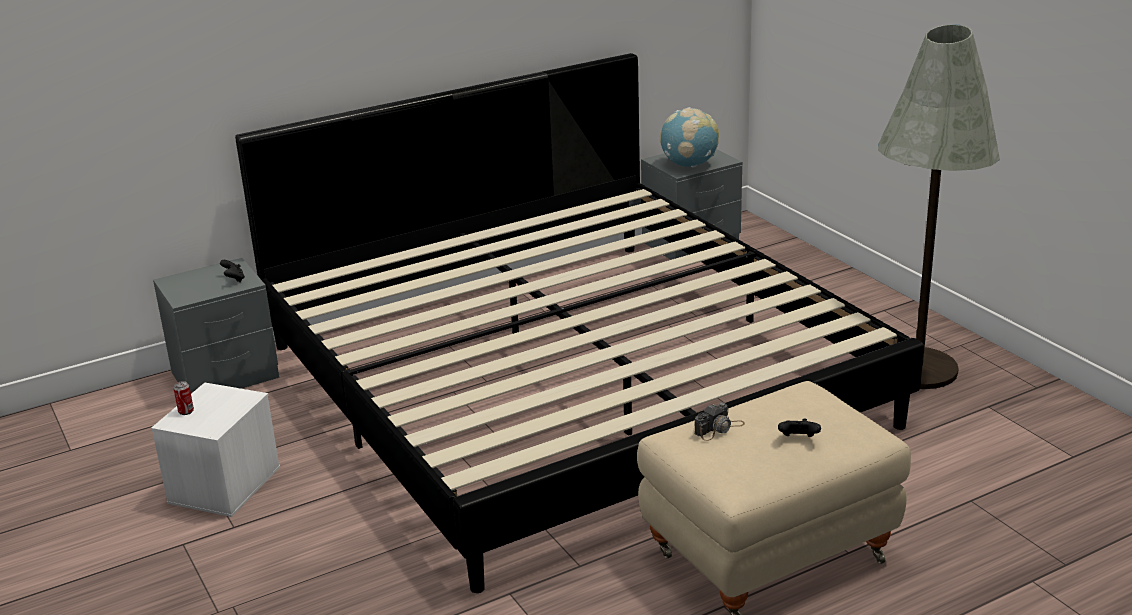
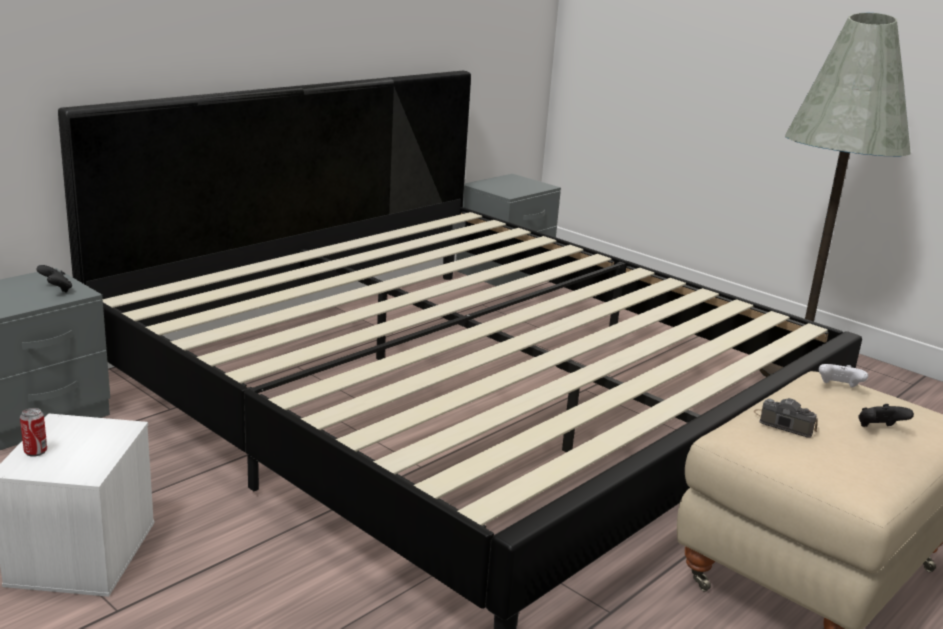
camera: 20 degrees left, 5 degrees down
(689, 165) = (513, 189): globe -> none
(719, 428) = (783, 423): camera -> camera turned 90 degrees counterclockwise
(804, 399) = (838, 387): none -> white game controller

